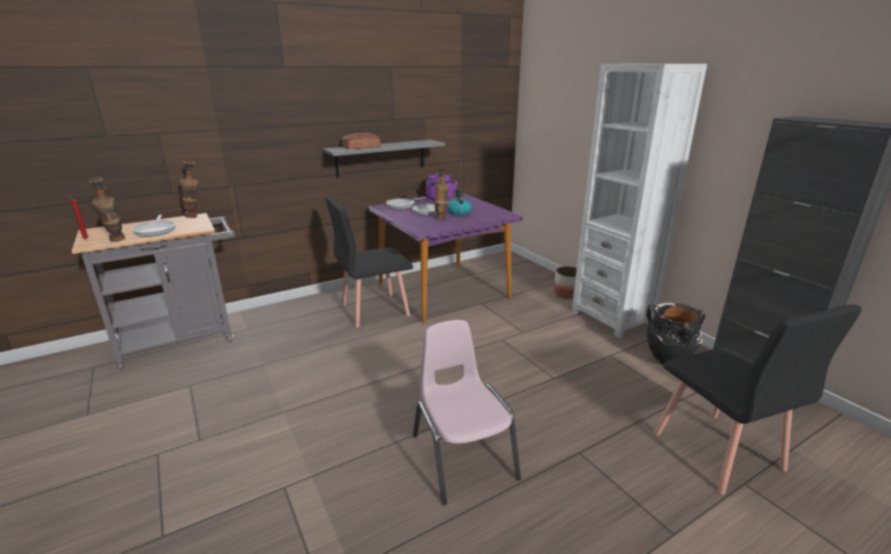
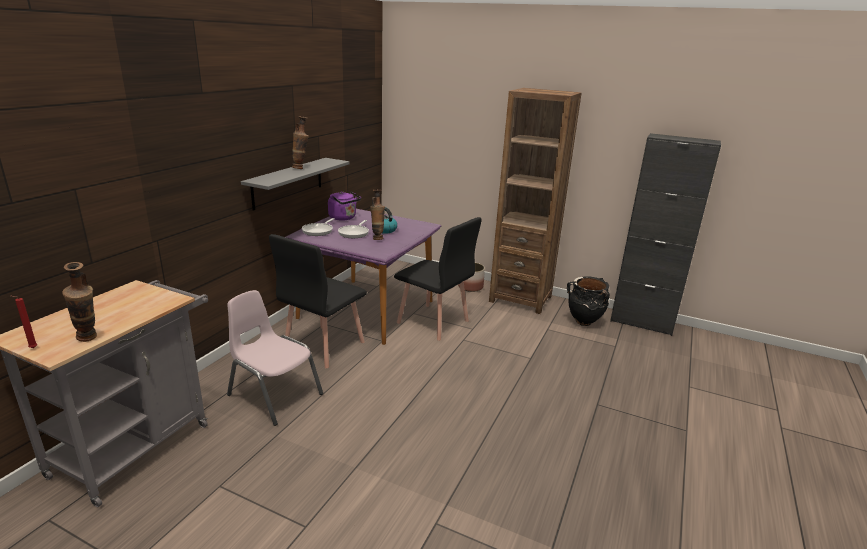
camera: 35 degrees left, 0 degrees up
(156, 230) = (117, 315): frying pan -> none
(195, 217) = (133, 288): vase -> vase (301, 168)
(361, 147) = (279, 175): bread -> none
(462, 456) = (534, 438): pink chair -> pink chair (274, 395)
(612, 317) = (520, 299): white bookcase -> brown bookcase
(717, 451) = (661, 373): black chair -> black chair (433, 322)

